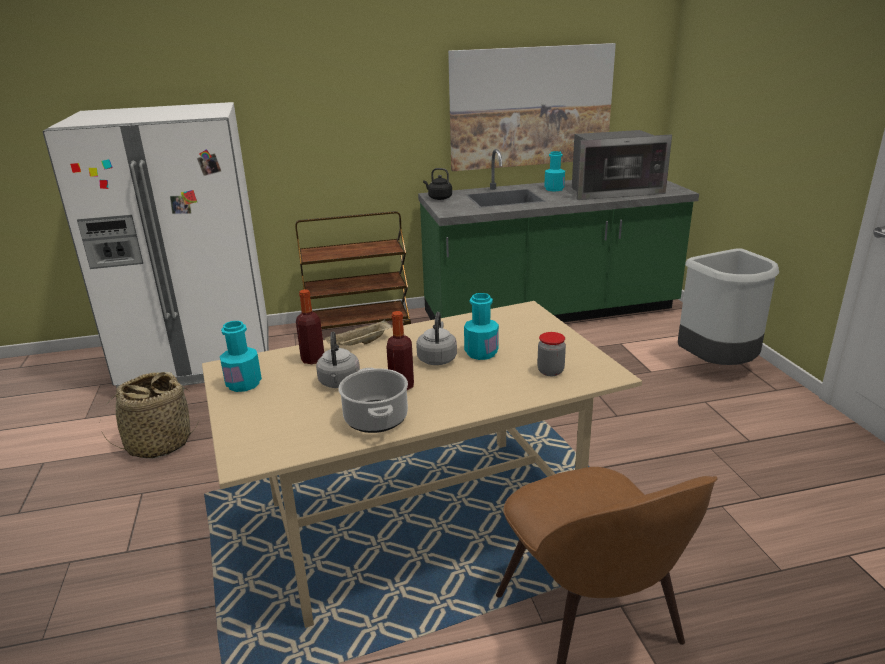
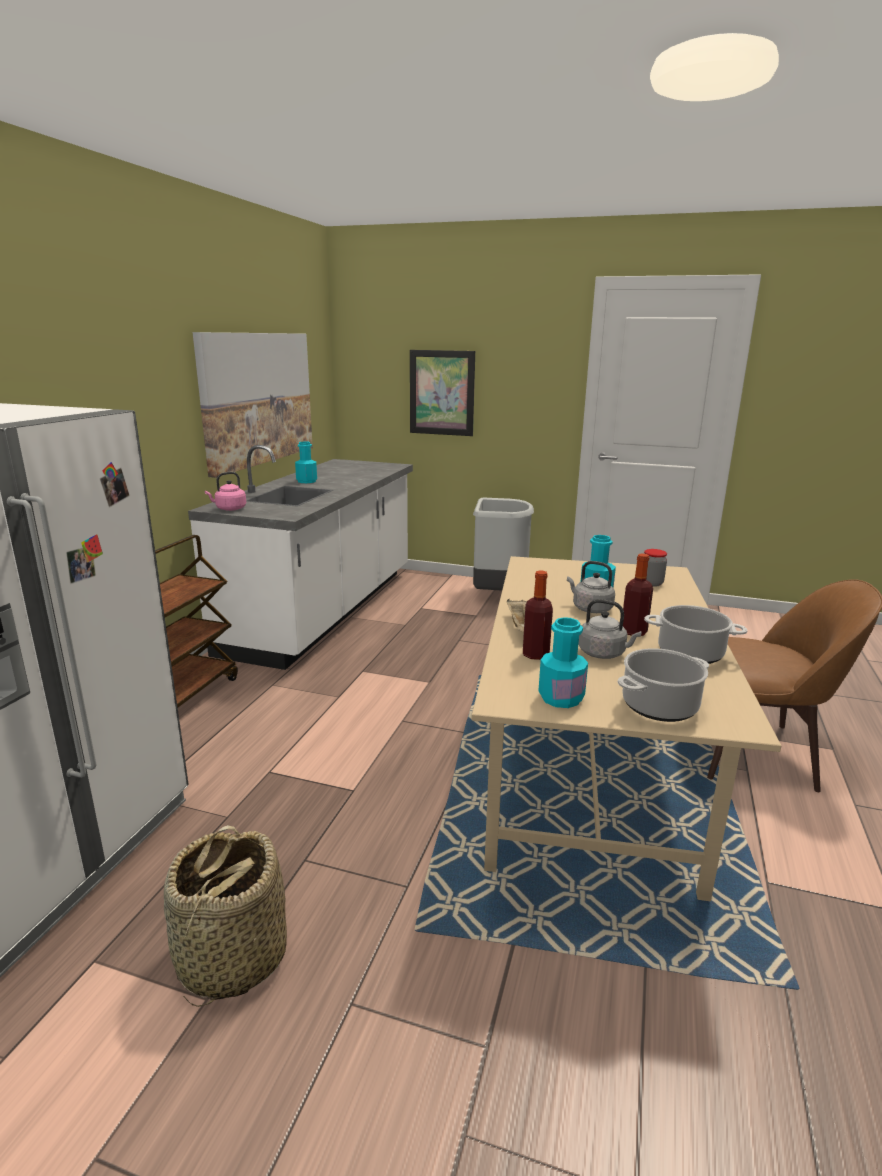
camera: 60 degrees left, 5 degrees down
(254, 422) = (659, 707): none -> cooking pot
(438, 198) = (229, 509): black kettle -> pink kettle
(550, 312) = (325, 610): green counter -> white counter
(612, 191) = (355, 473): microwave -> none
(745, 115) = (442, 393): none -> picture

